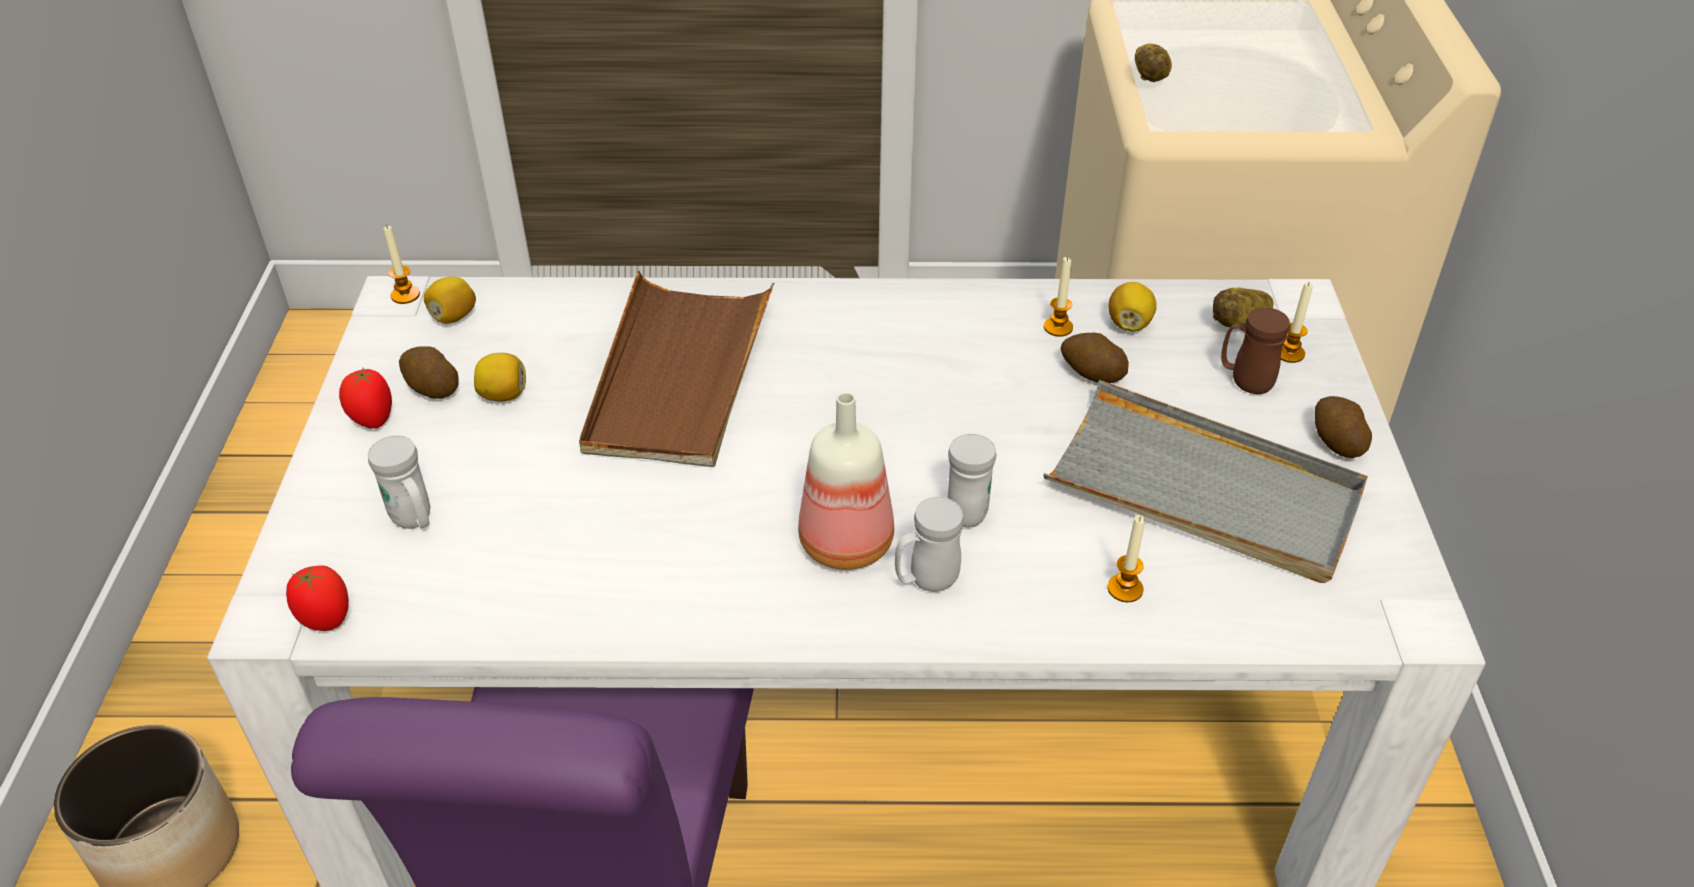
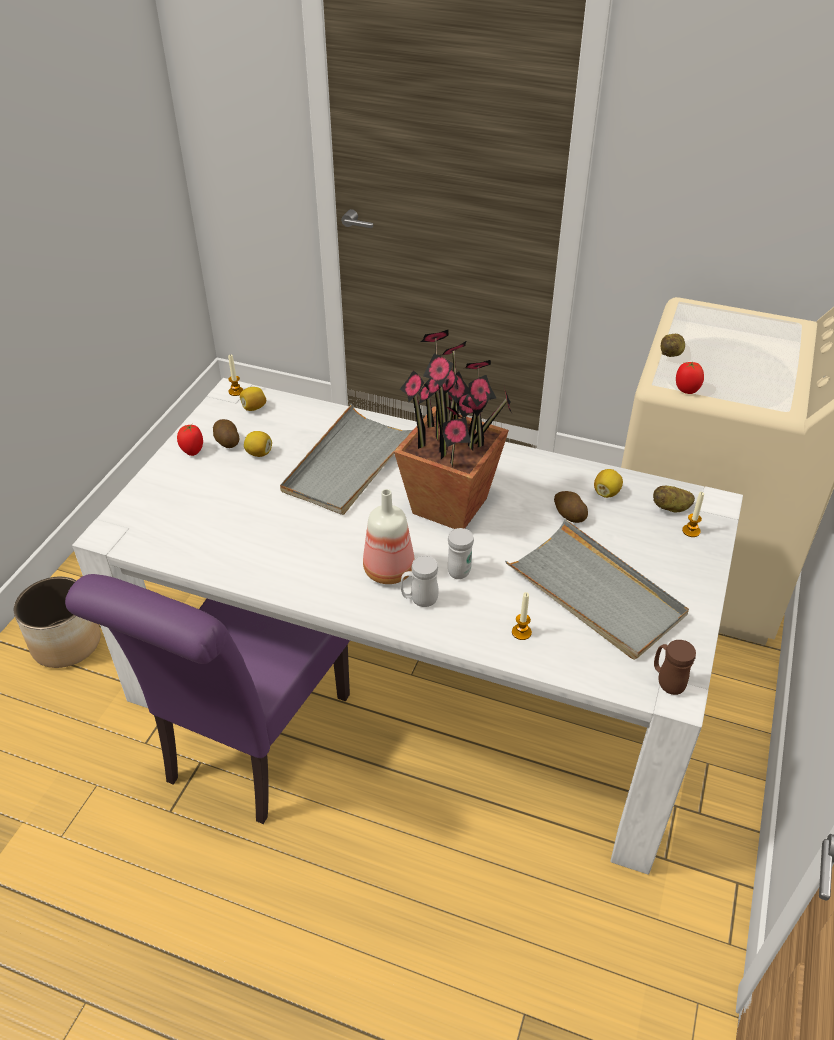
camera: 20 degrees right, 0 degrees up
(326, 619) = (129, 541): tomato -> tomato (686, 390)
(415, 521) = (189, 505): white mug -> none
(678, 375) = (349, 464): brown tray -> grey tray
(893, 405) = (451, 506): none -> potted plant
(1058, 327) = (564, 485): candle -> none
(1244, 381) = (655, 540): brown mug -> brown mug (667, 682)
(1336, 442) = (688, 586): potato -> none

